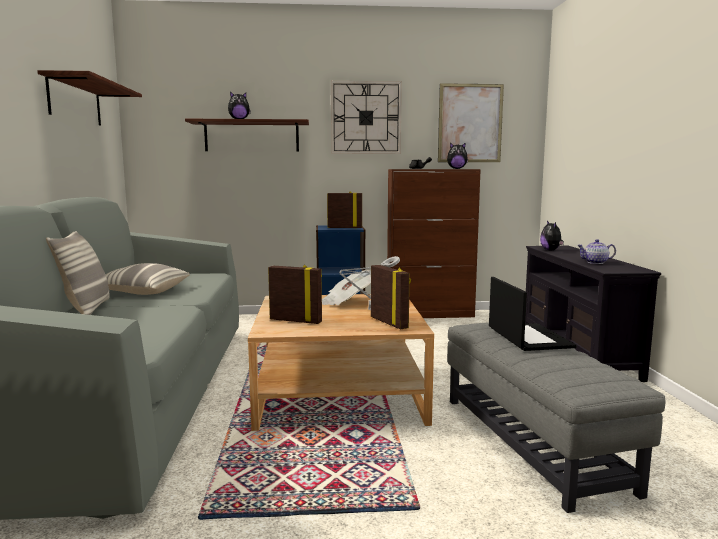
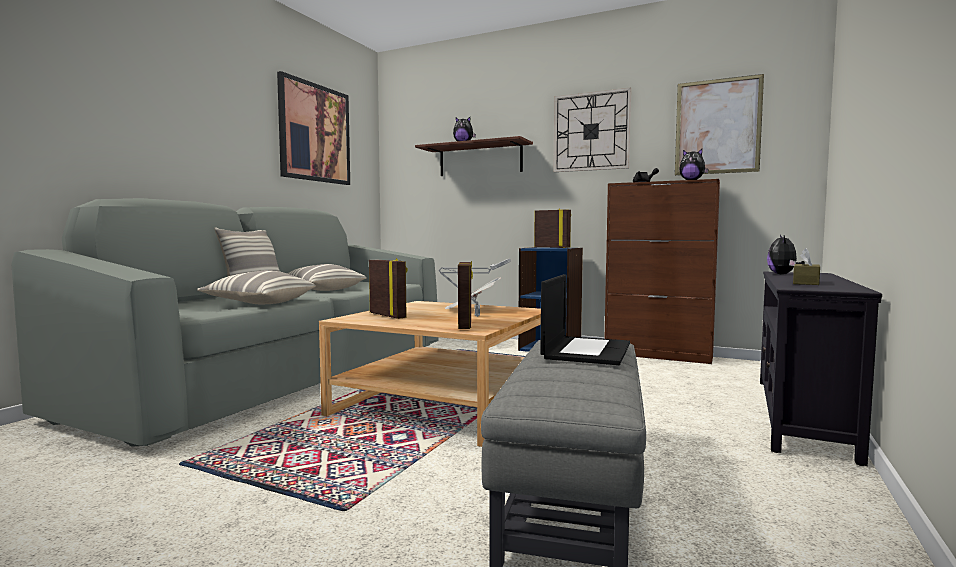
camera: 30 degrees right, 5 degrees down
(75, 102) = (315, 133): shelf -> picture
(142, 324) = (259, 303): none -> pillow
(595, 262) = (806, 283): teapot -> brown tissue box

